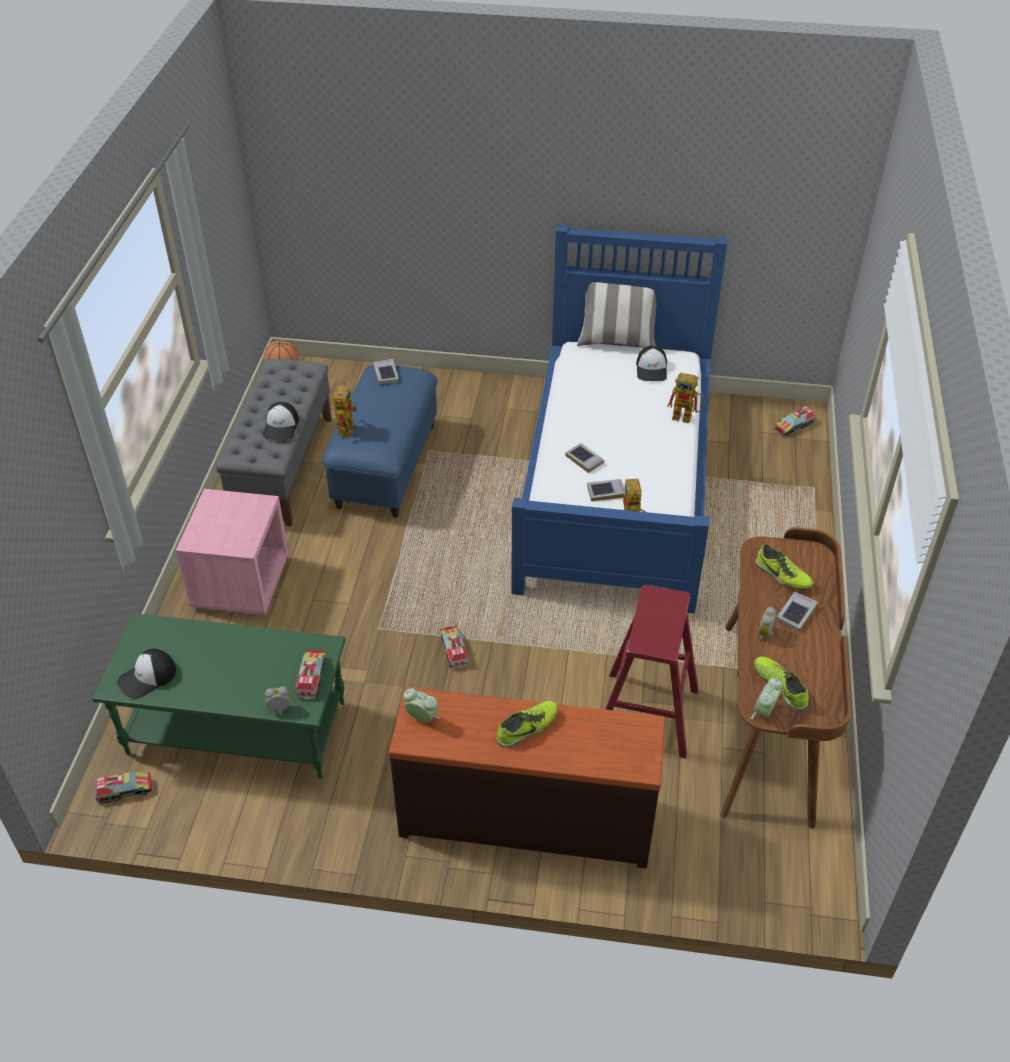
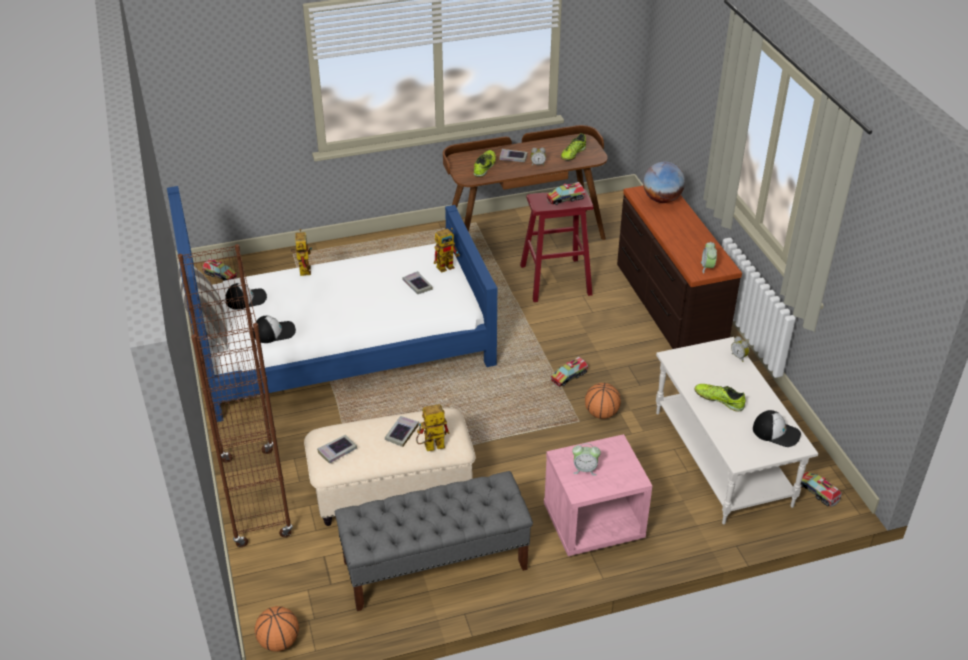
camera: 115 degrees left, 5 degrees down
(235, 729) = (723, 458): green coffee table -> white coffee table
(281, 426) = (454, 494): cap -> cap (274, 332)
(312, 677) = (702, 353): toy truck -> toy truck (565, 198)
(377, 653) = (601, 413): none -> basketball
(385, 465) = (392, 492): blue ottoman -> beige ottoman
(439, 388) = (255, 497): none -> brown bookcase
(528, 727) = (676, 229): shoe -> shoe (719, 400)
(584, 460) = (386, 304): book -> book (401, 433)
(612, 747) = (661, 199): none -> globe
(764, 711) = (595, 156): alarm clock -> alarm clock (585, 469)

